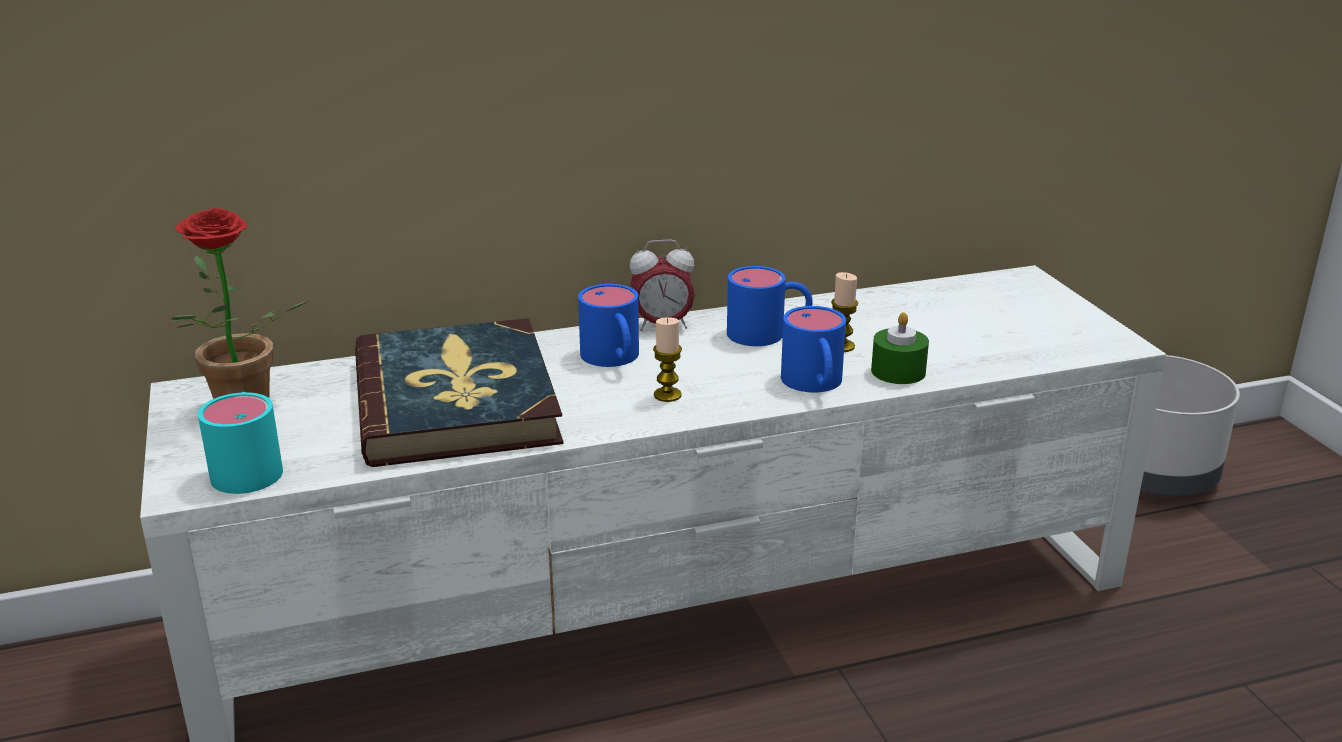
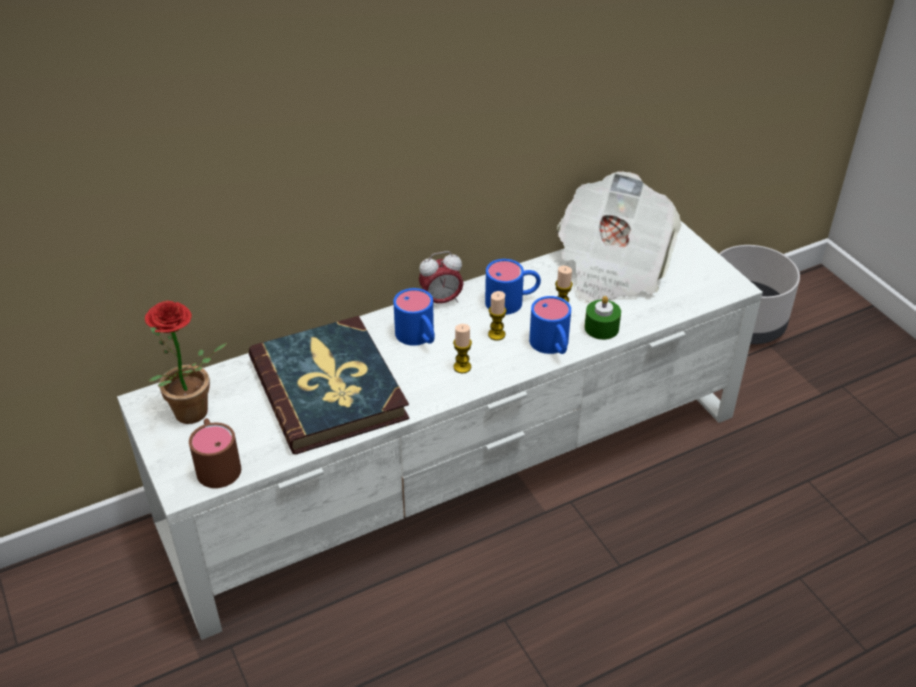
camera: 10 degrees left, 15 degrees up
(248, 466) = (217, 463): turquoise mug -> brown mug
(732, 365) = (496, 334): none -> candle
(932, 310) = (612, 266): none -> newspaper

